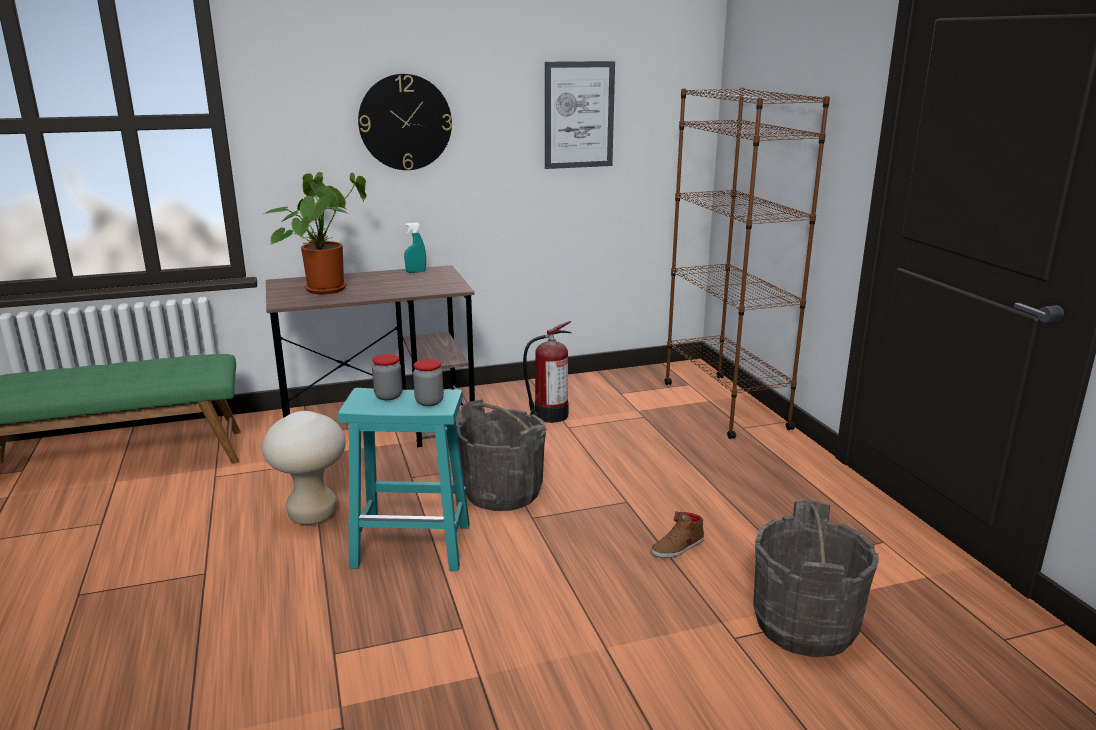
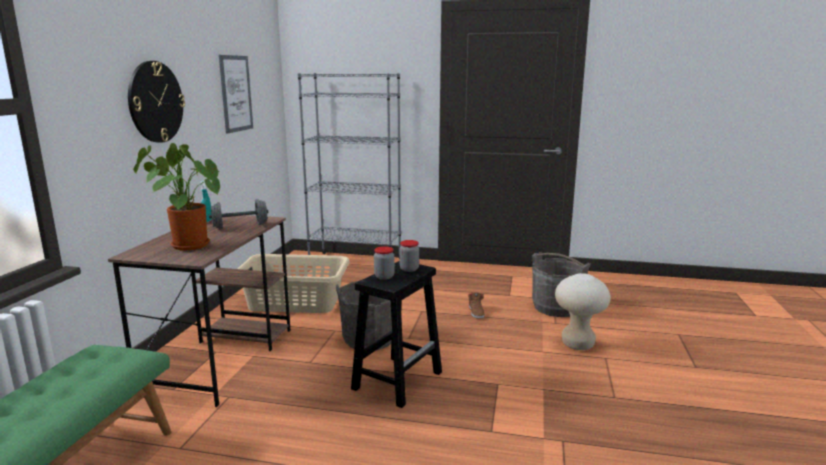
camera: 60 degrees left, 5 degrees down
(312, 515) = (313, 410): beige stool -> beige stool (577, 344)
(412, 286) = (240, 226): none -> grey dumbbell
(414, 545) = (398, 380): turquoise stool -> black stool
(549, 415) = (295, 302): fire extinguisher -> beige laundry basket
(724, 405) = (355, 262): brown bookcase -> grey bookcase

